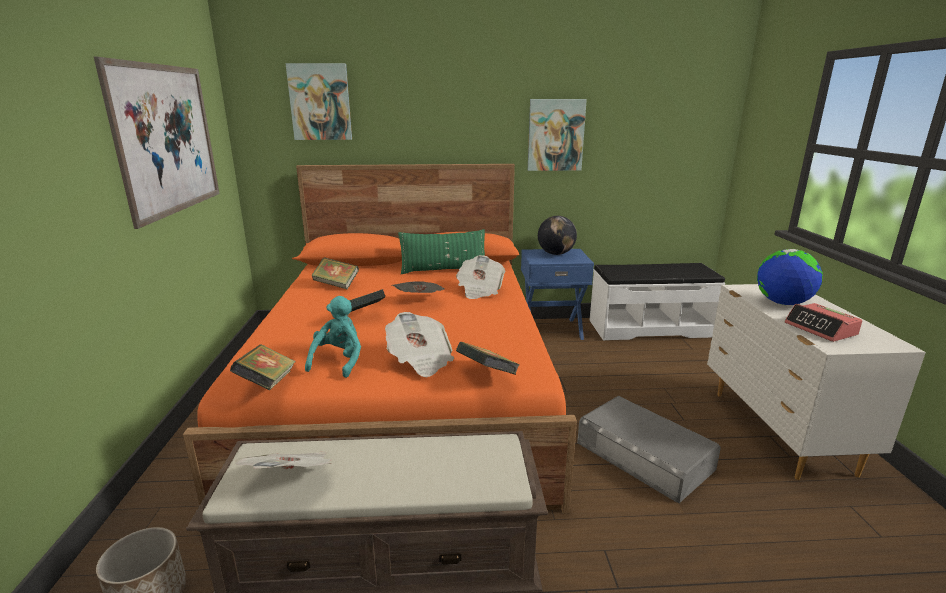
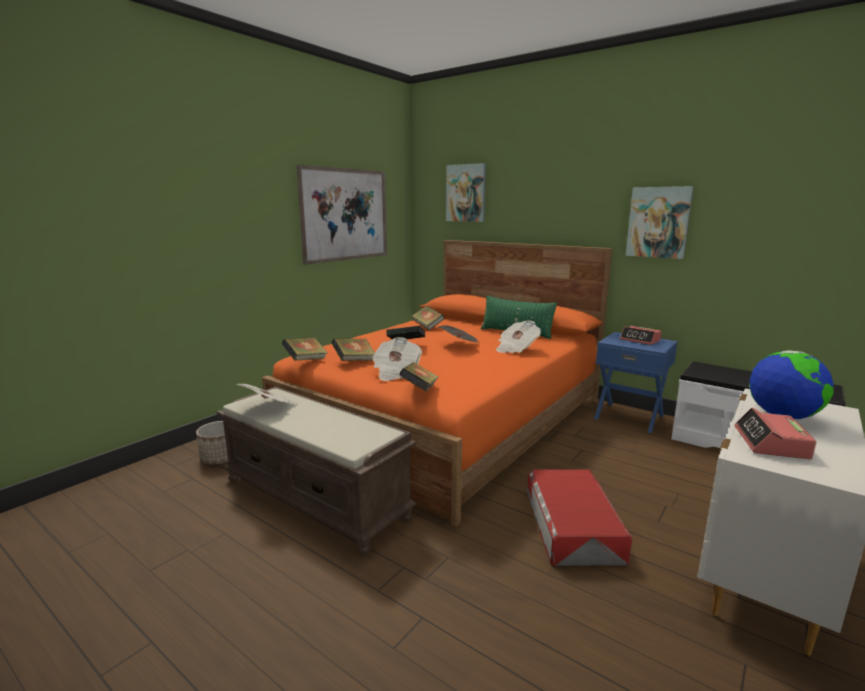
camera: 40 degrees right, 5 degrees down
(338, 361) = (354, 361): turquoise plush toy -> book
(556, 254) = (640, 340): globe -> alarm clock
(644, 455) = (573, 525): grey storage box -> red storage box

